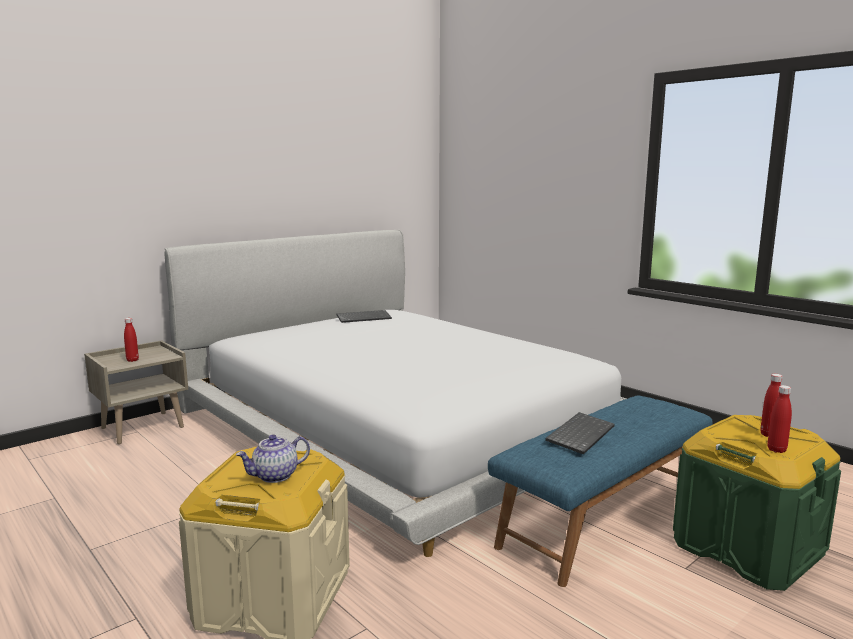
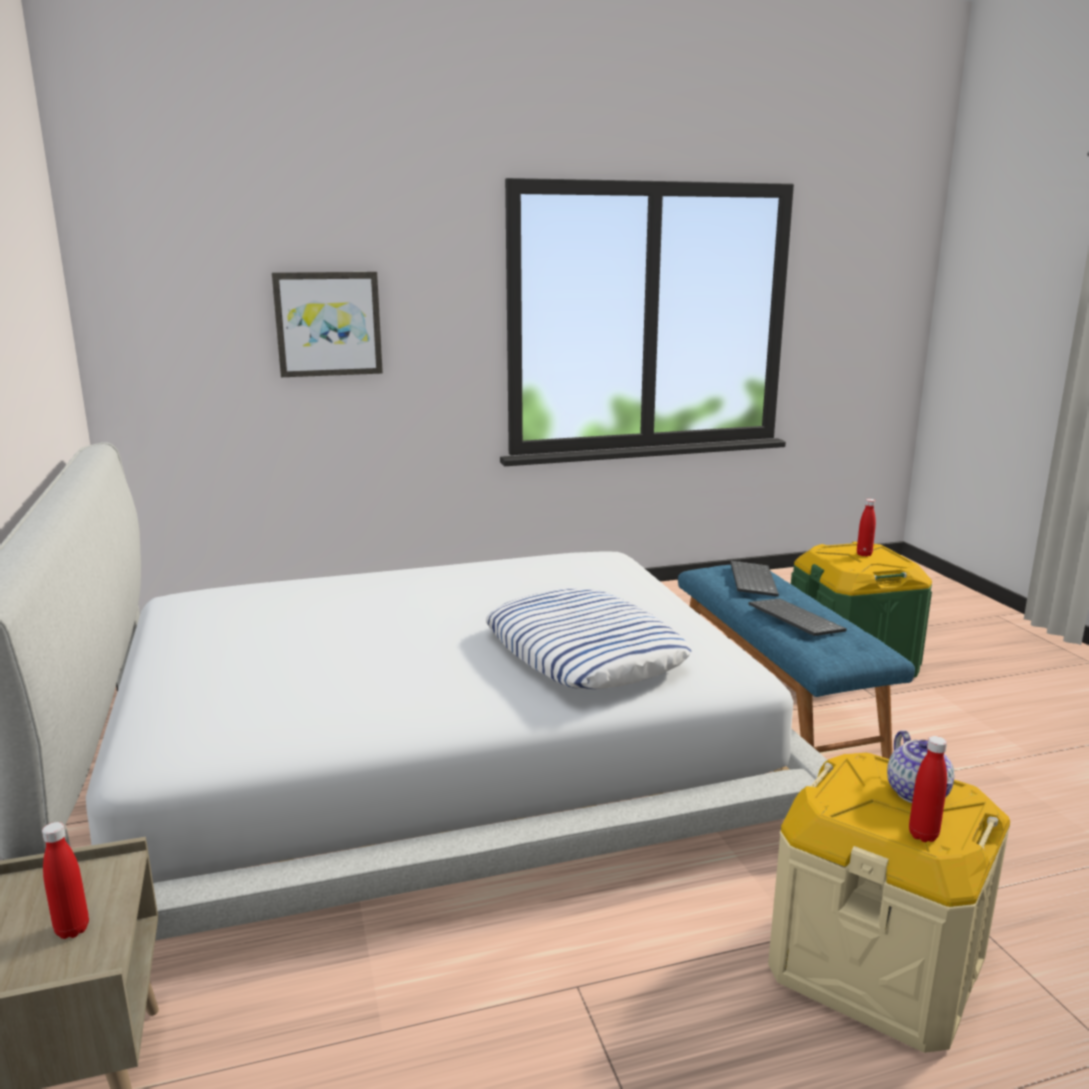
camera: 65 degrees left, 5 degrees up
(364, 317) = (221, 620): keyboard -> keyboard (751, 580)
(400, 375) = (583, 652): none -> pillow
(539, 180) = (328, 324): none -> picture
(776, 450) = (897, 562): red bottle -> red bottle (923, 835)

